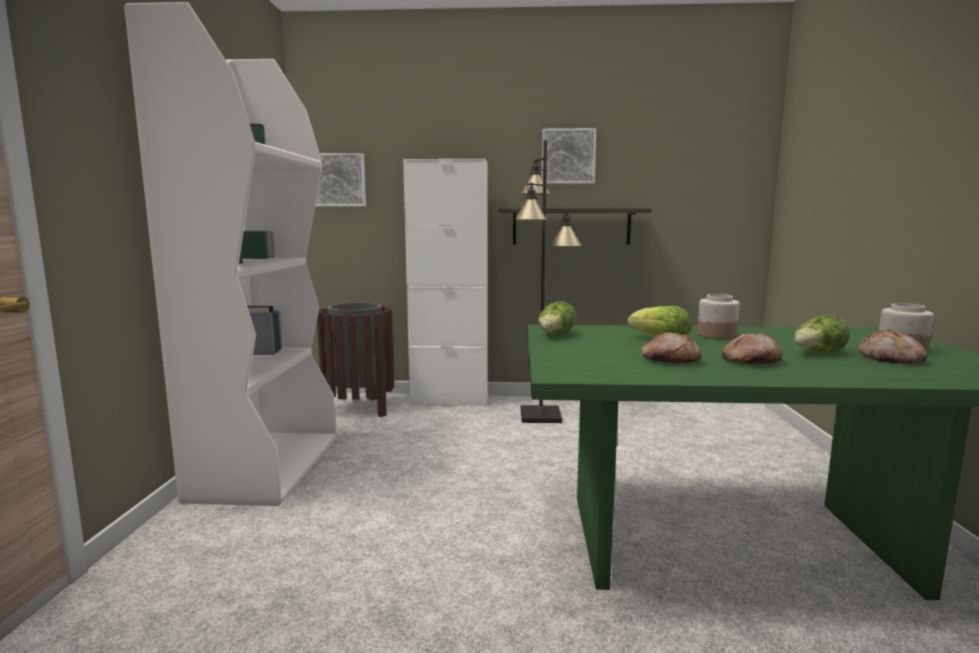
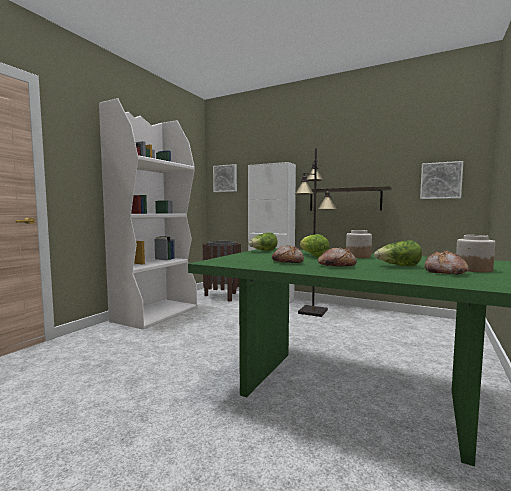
camera: 25 degrees right, 5 degrees down
(568, 156) = (342, 158): picture -> picture (440, 180)

